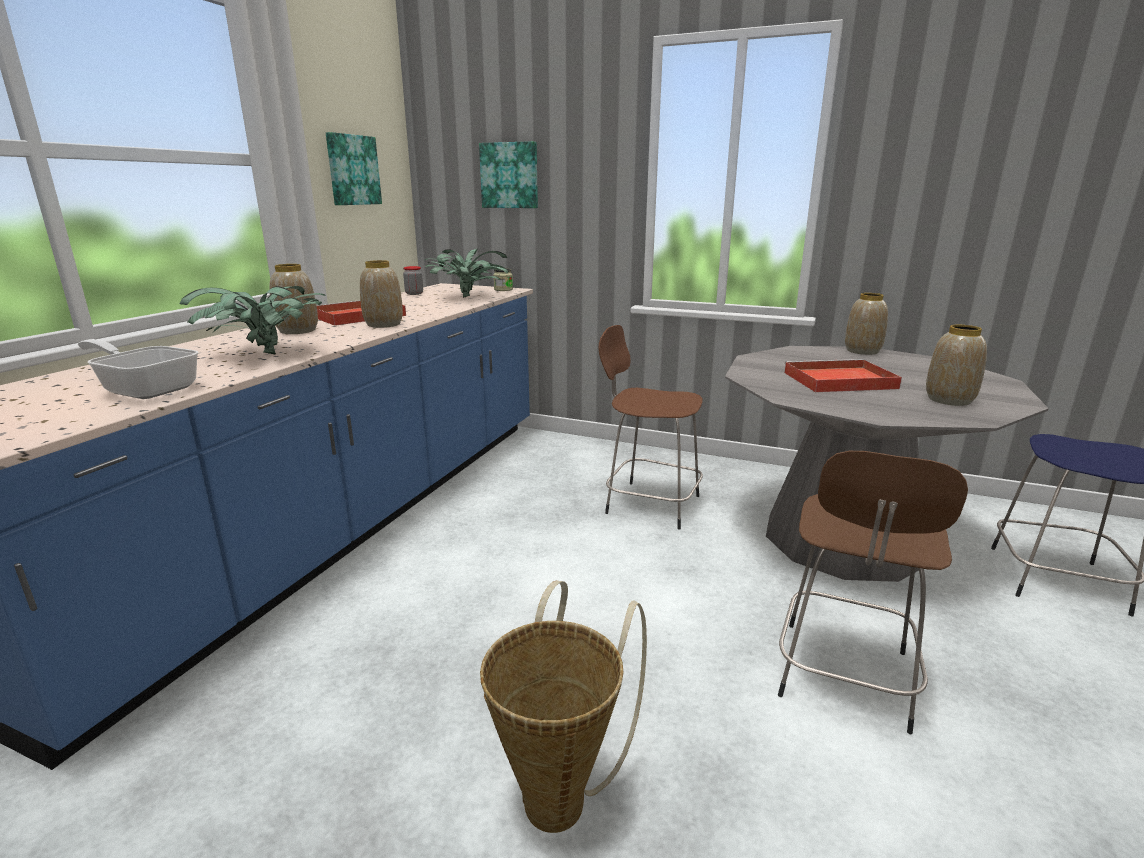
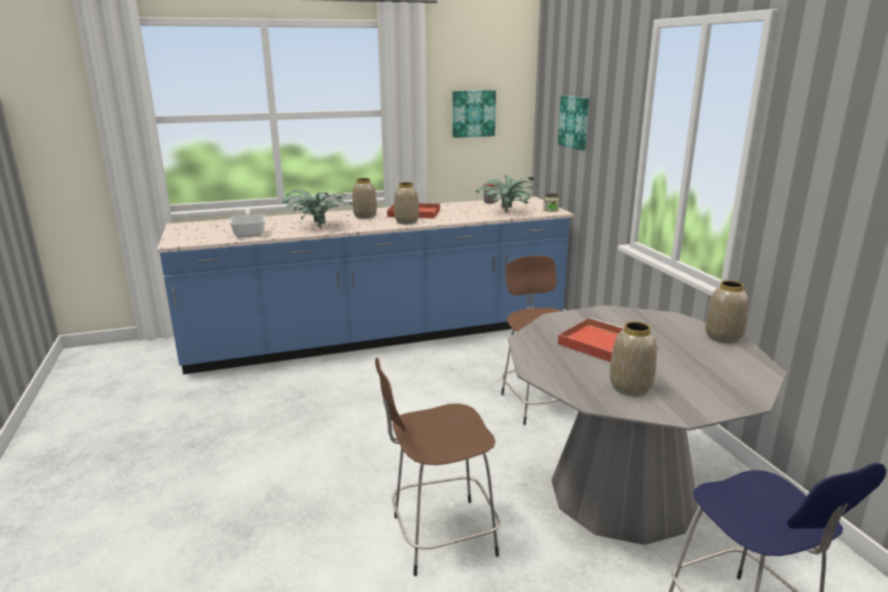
camera: 50 degrees right, 0 degrees up
(562, 794) = (263, 477): basket -> none

